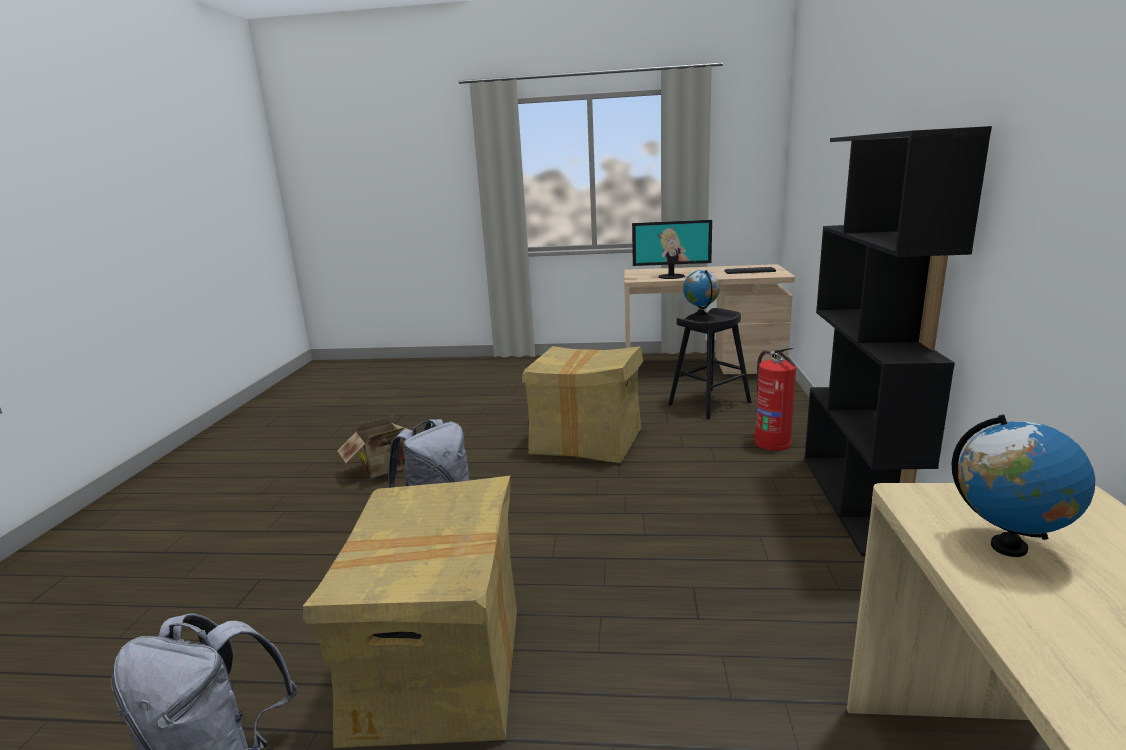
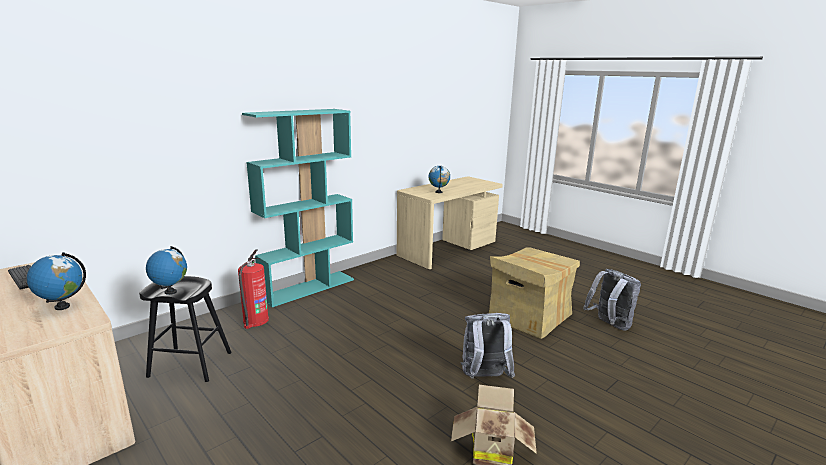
camera: 140 degrees left, 0 degrees up
(587, 441) = (324, 382): cardboard box -> none
(671, 276) = (62, 306): monitor -> globe
(857, 501) = (308, 288): black bookcase -> turquoise bookcase

